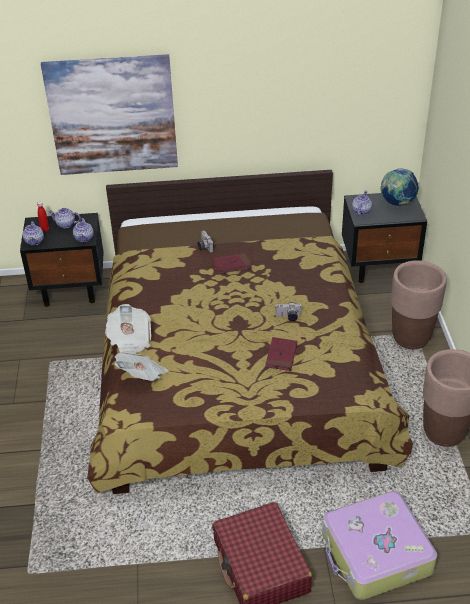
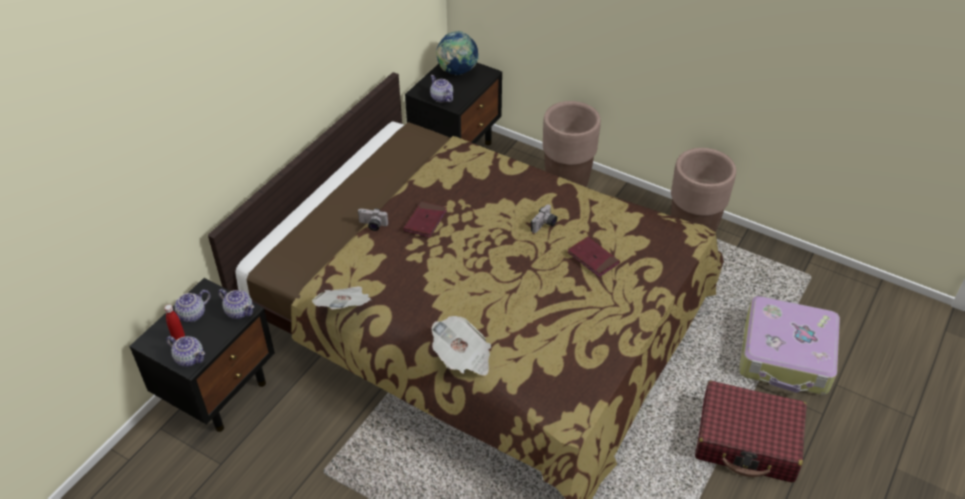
camera: 55 degrees left, 5 degrees up
(112, 115) = (195, 139): picture -> none
(142, 376) = (527, 373): newspaper -> newspaper (345, 307)

